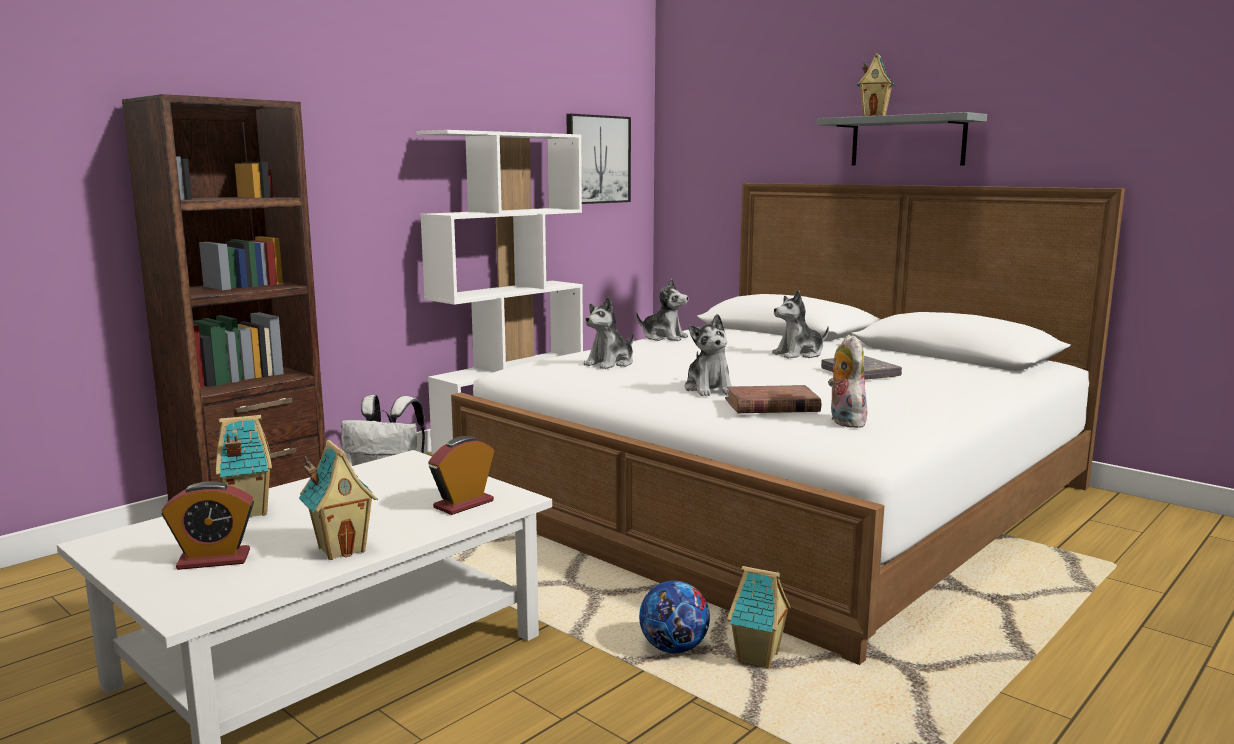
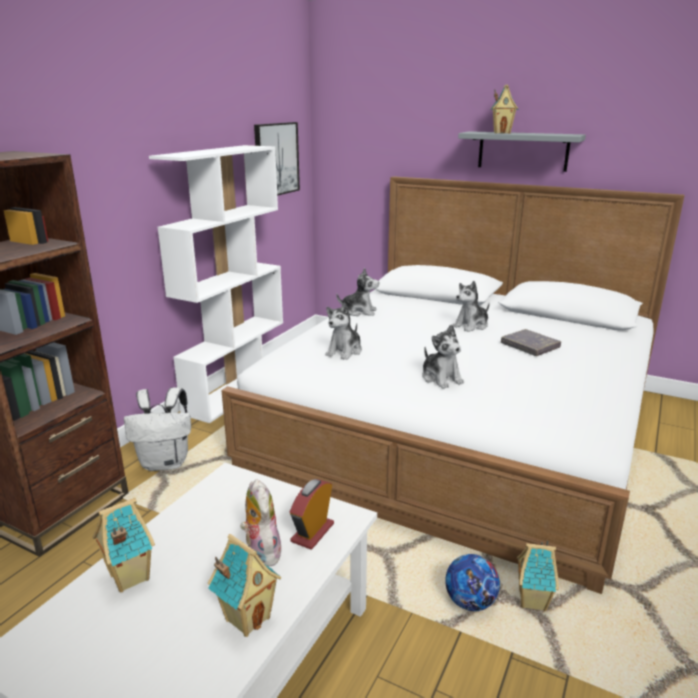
camera: 15 degrees left, 10 degrees up
(214, 560) = (138, 659): alarm clock -> none
(771, 405) = (501, 395): brown book -> none
(844, 421) = (564, 409): plush toy -> plush toy (261, 552)

